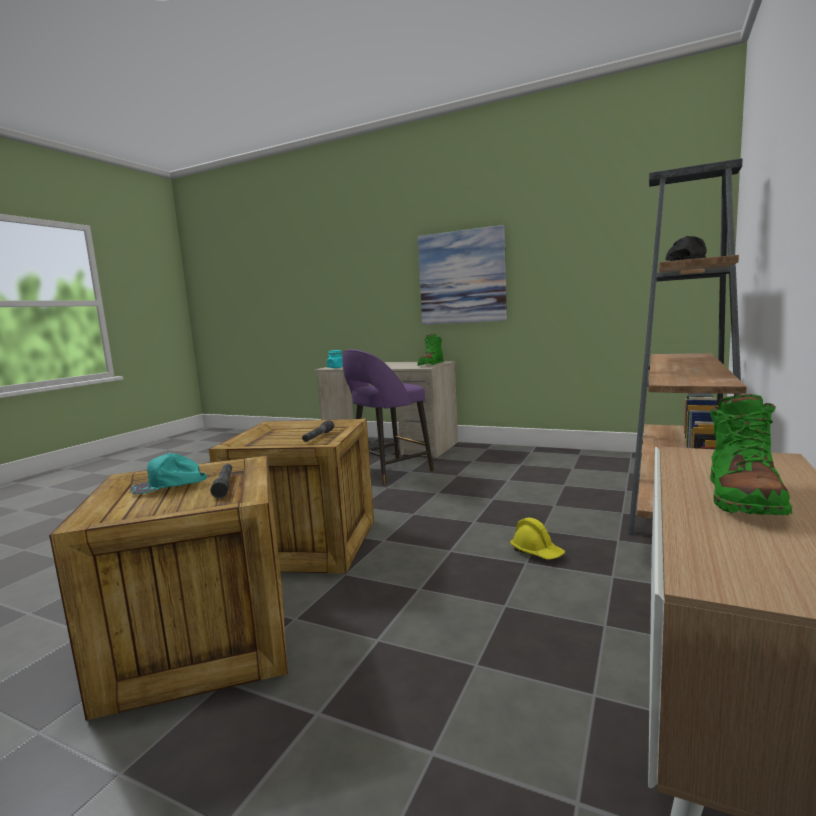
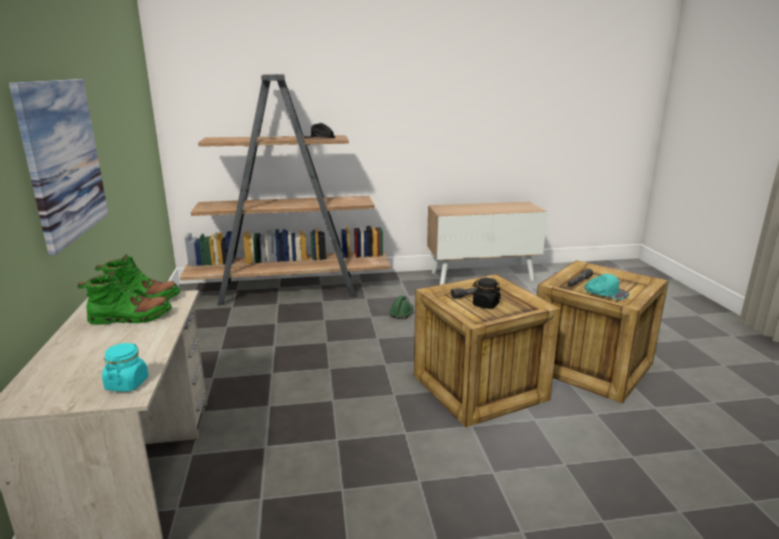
camera: 125 degrees left, 10 degrees up
(291, 436) = (485, 305): none -> black jar
(389, 472) = (280, 419): purple stool -> none
(537, 552) = (401, 313): yellow hard hat -> green hard hat
(743, 498) = (483, 208): green boot -> green boot (130, 318)

